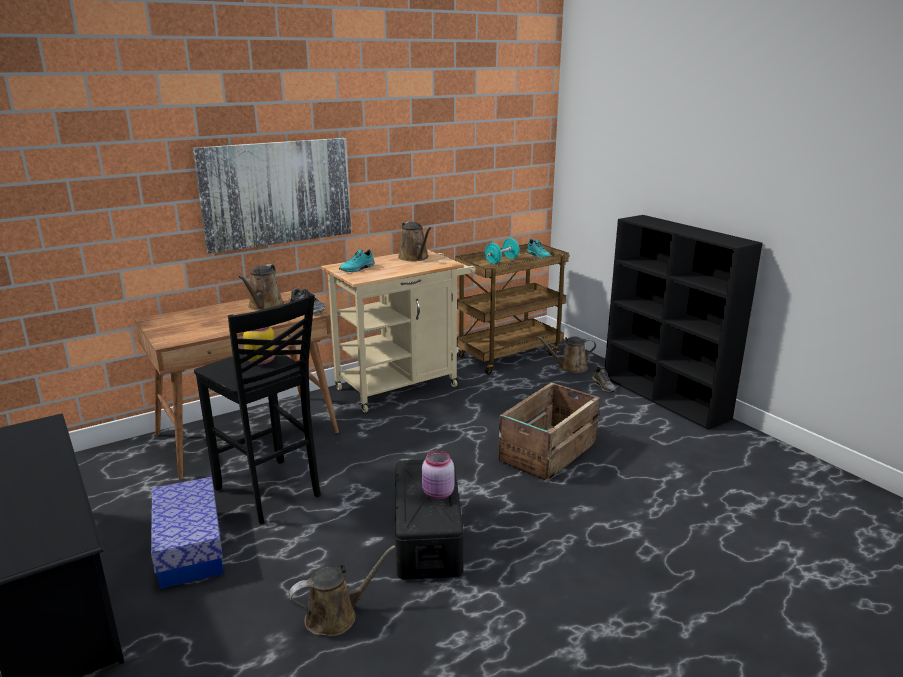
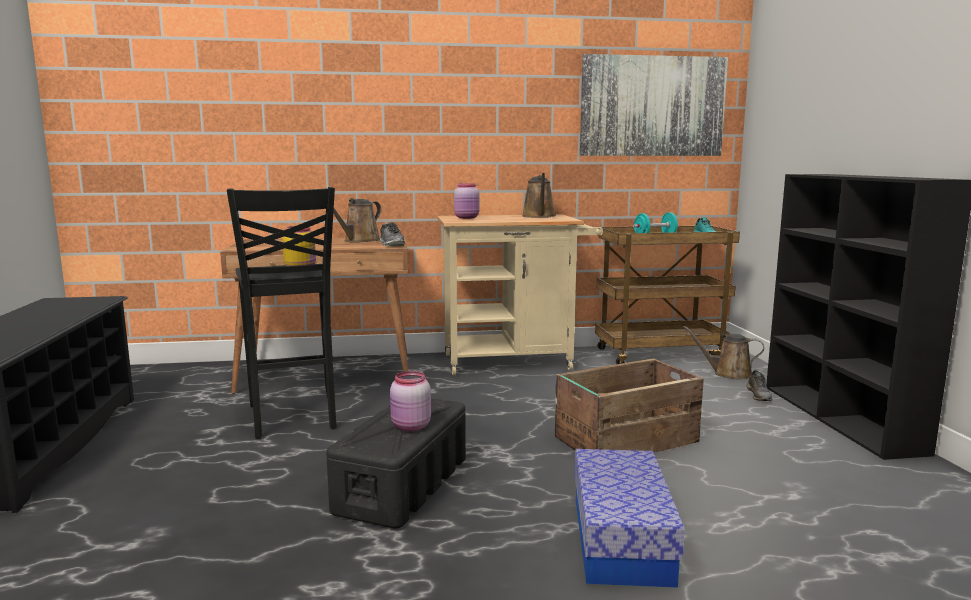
camera: 25 degrees right, 10 degrees down
(190, 547) = (178, 442): storage box -> storage box (621, 539)
(277, 193) = (396, 134): picture -> picture (652, 106)
(336, 616) = (231, 529): brown watering can -> none
(357, 269) = (467, 218): turquoise shoe -> pink jar

